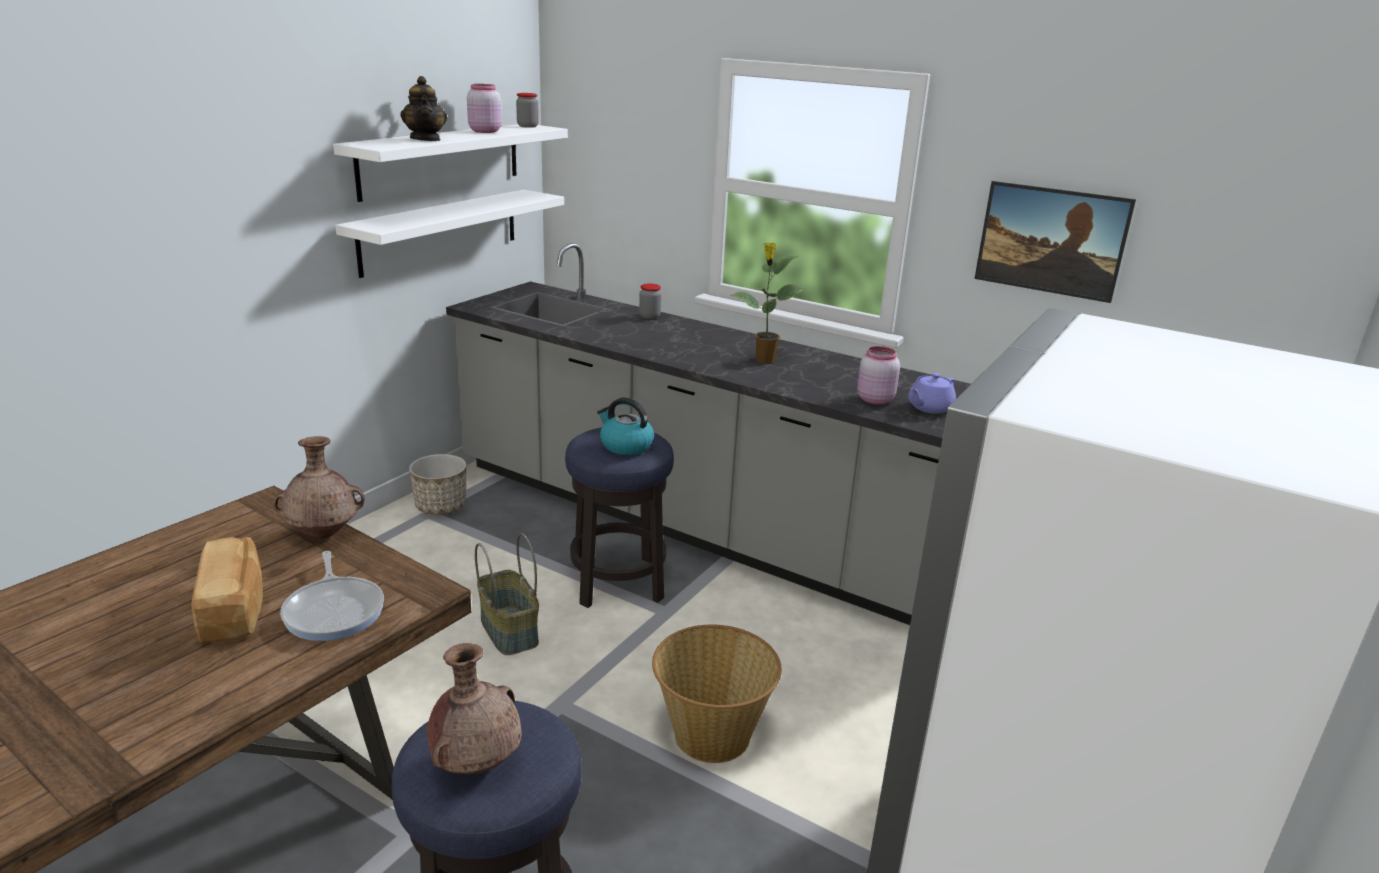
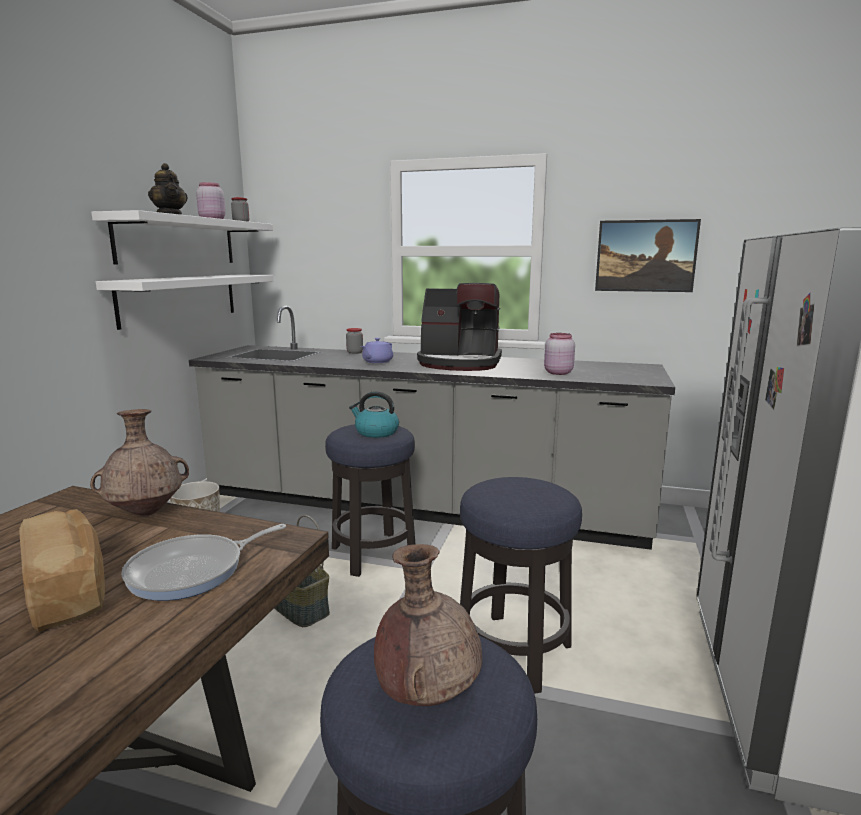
camera: 15 degrees left, 10 degrees down
(335, 610) = (193, 571): frying pan -> frying pan turned 90 degrees clockwise
(712, 734) = (514, 652): basket -> stool
(764, 360) = (460, 363): potted plant -> coffee machine
(929, 408) = (598, 373): purple teapot -> purple teapot (377, 362)

